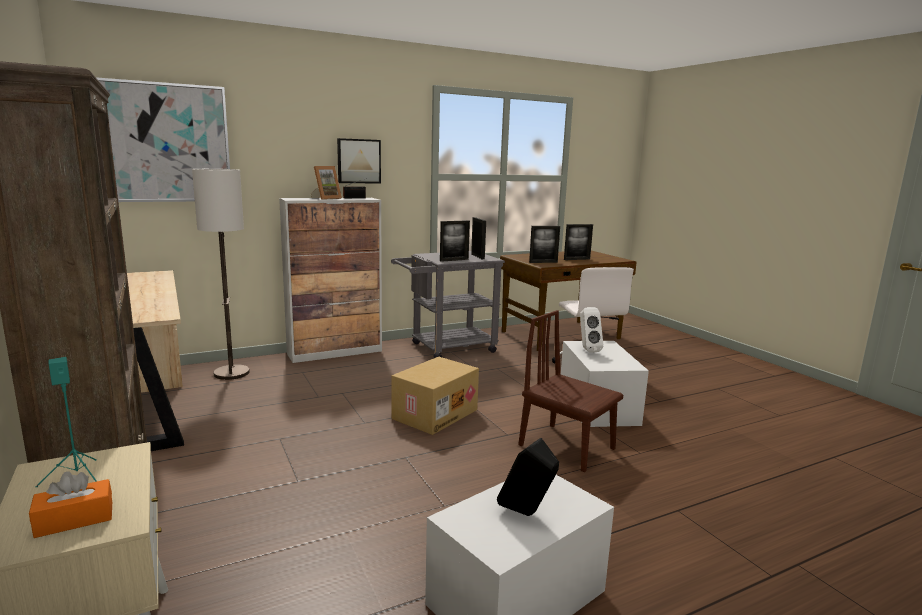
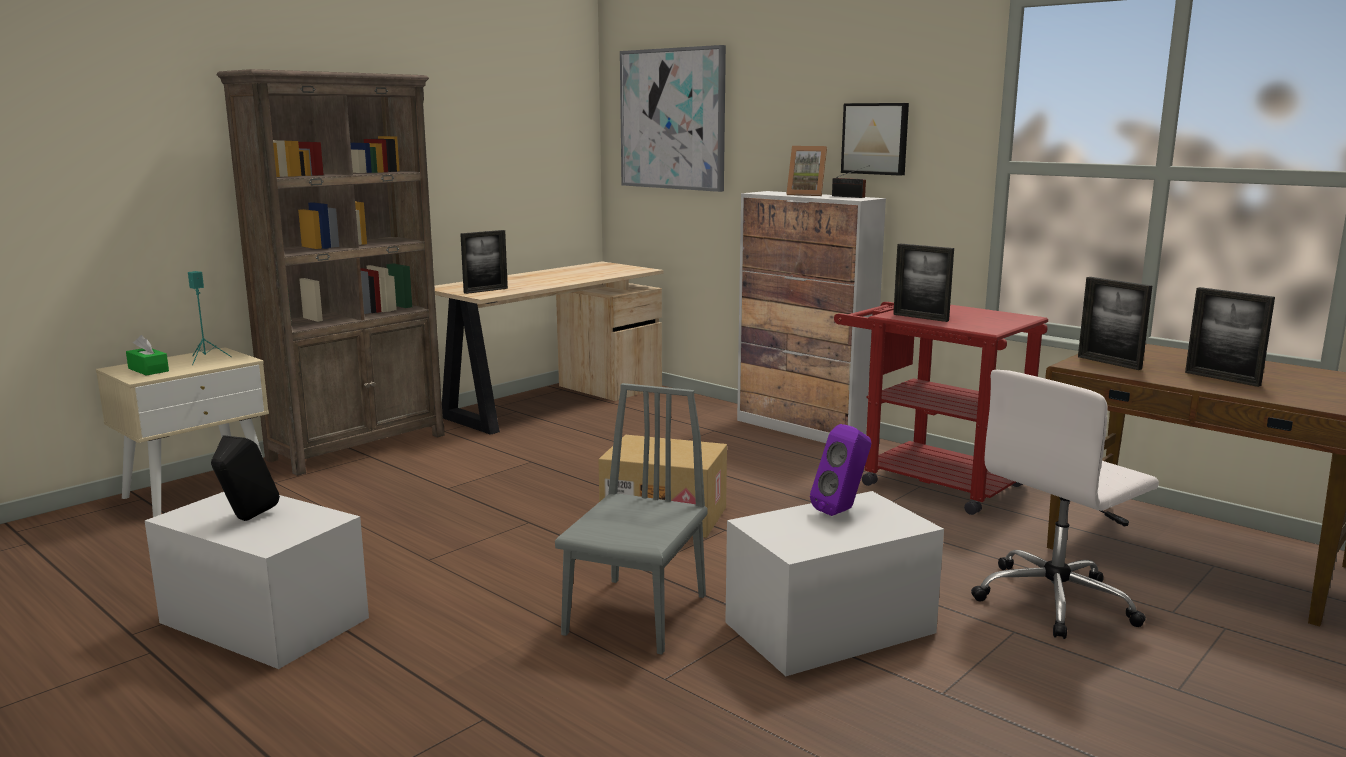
camera: 70 degrees right, 0 degrees up
(74, 519) = (148, 370): orange tissue box -> green tissue box
(231, 373) = (671, 407): floor lamp -> none
(446, 348) = (929, 481): grey cart -> red cart
(477, 256) = (987, 322): picture frame -> picture frame (485, 290)
(567, 447) = (636, 614): brown chair -> grey chair
(587, 350) = (842, 511): white speaker -> purple speaker

